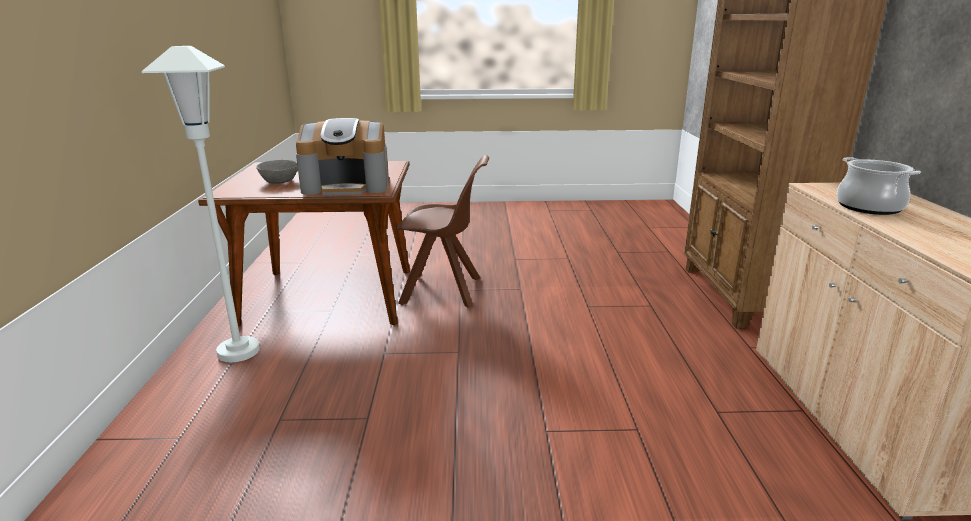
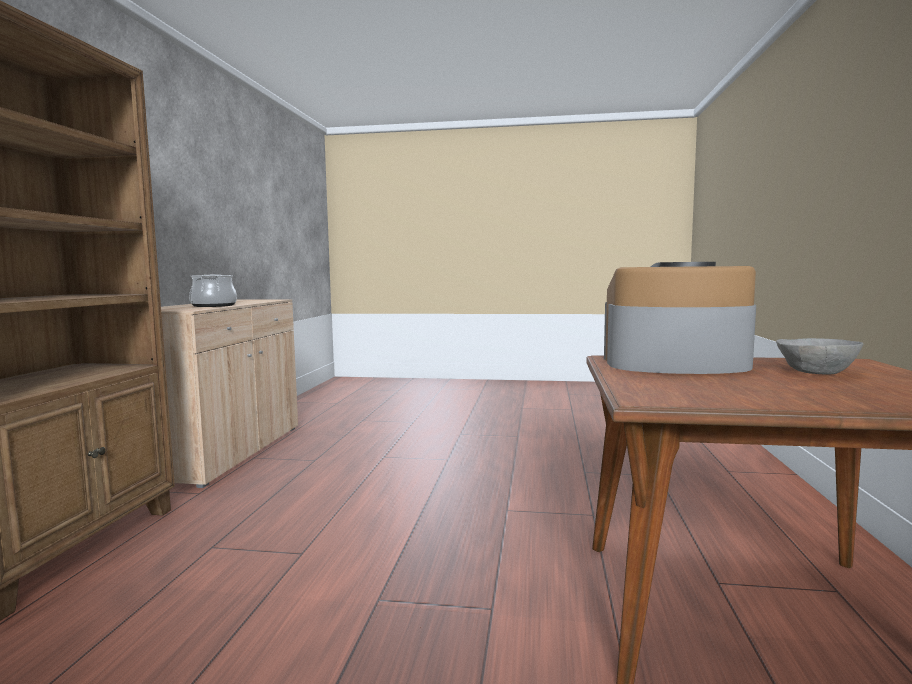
camera: 170 degrees left, 15 degrees down
(238, 351) = (781, 529): white floor lamp -> none
(444, 291) = (525, 608): brown chair -> none

